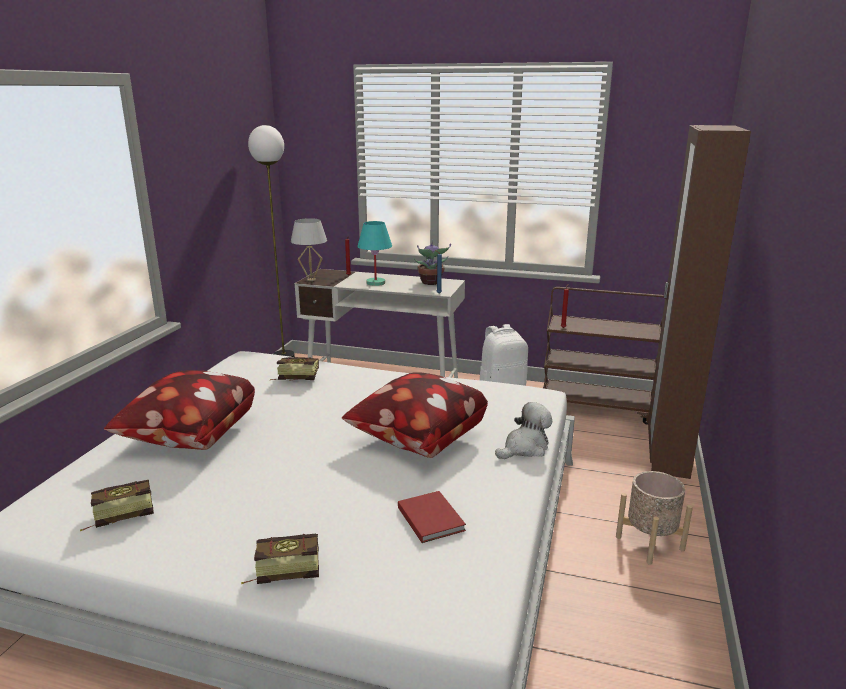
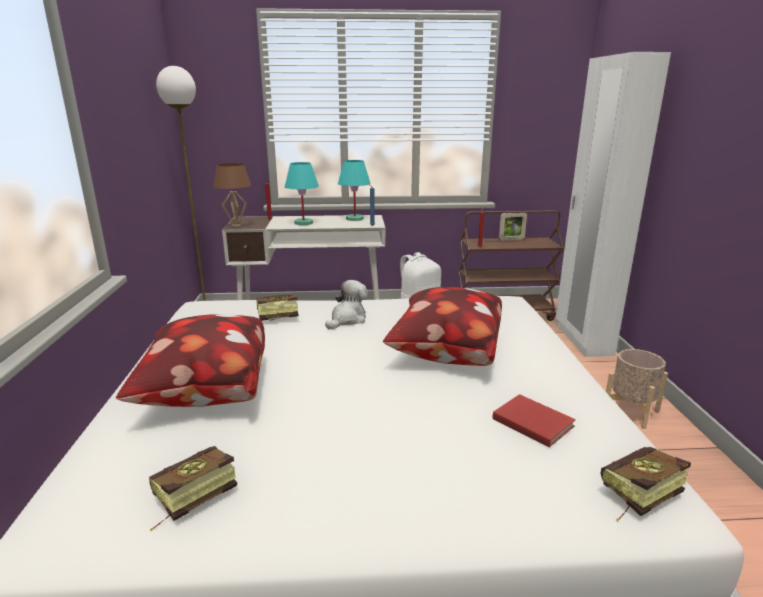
camera: 20 degrees left, 0 degrees up
(281, 572) = (442, 514): book -> book (634, 497)
(311, 280) = (236, 225): white table lamp -> brown table lamp
(430, 283) = (354, 219): potted plant -> turquoise table lamp
(524, 448) = (543, 345): plush toy -> plush toy (347, 319)
(610, 322) = (511, 239): none -> picture frame
(666, 453) = (582, 339): brown wardrobe -> white wardrobe

